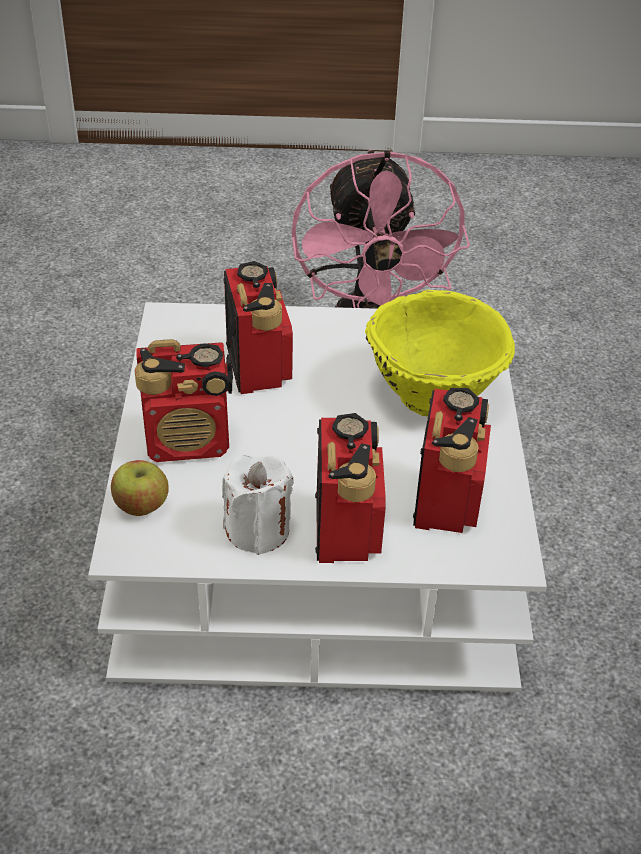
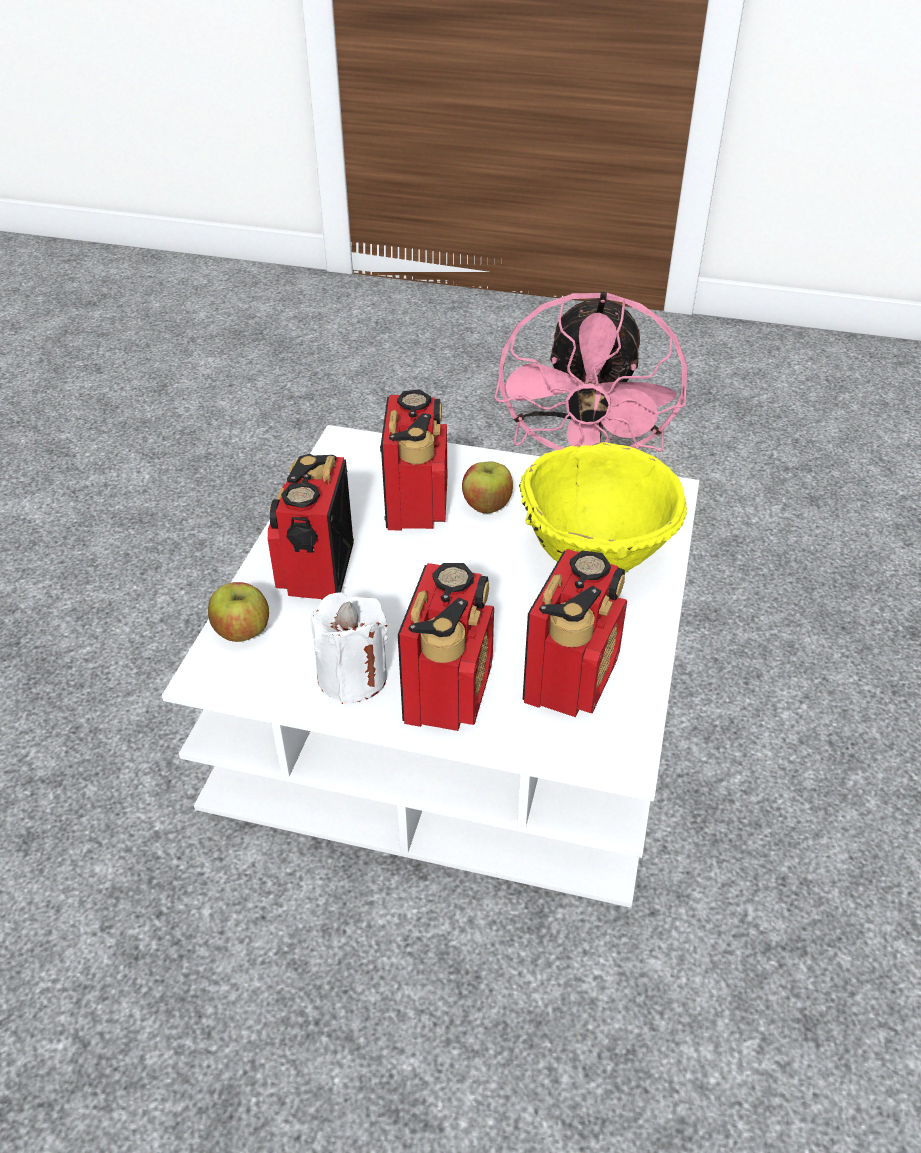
camera: 15 degrees right, 0 degrees up
(189, 442) = (316, 572): radio -> radio turned 90 degrees clockwise
(322, 359) = (486, 506): none -> apple

